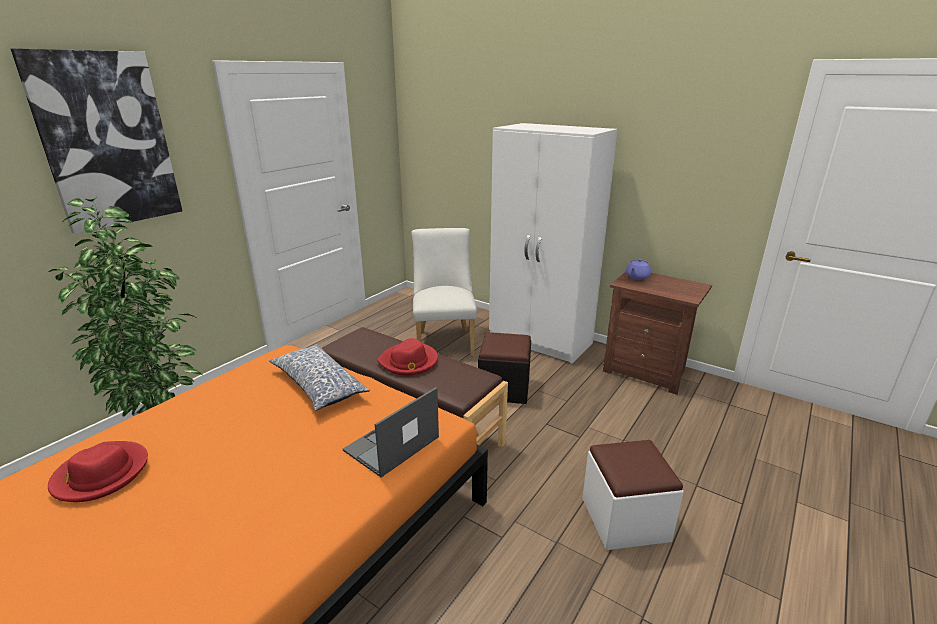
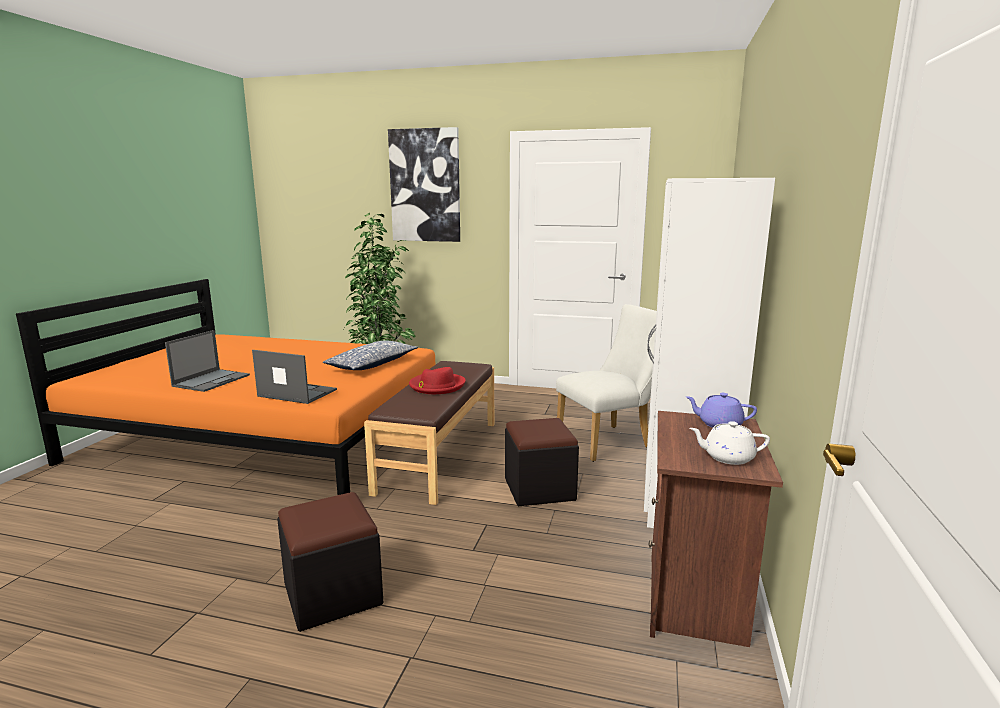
camera: 70 degrees right, 10 degrees down
(101, 474) = (264, 346): red hat -> none
(257, 530) = (212, 380): none -> laptop
(625, 519) = (332, 594): white ottoman -> black ottoman
(684, 287) = (727, 457): none -> white teapot

